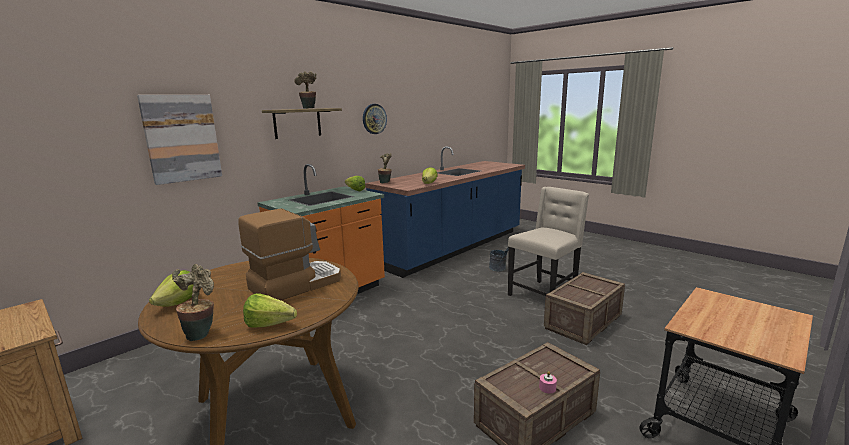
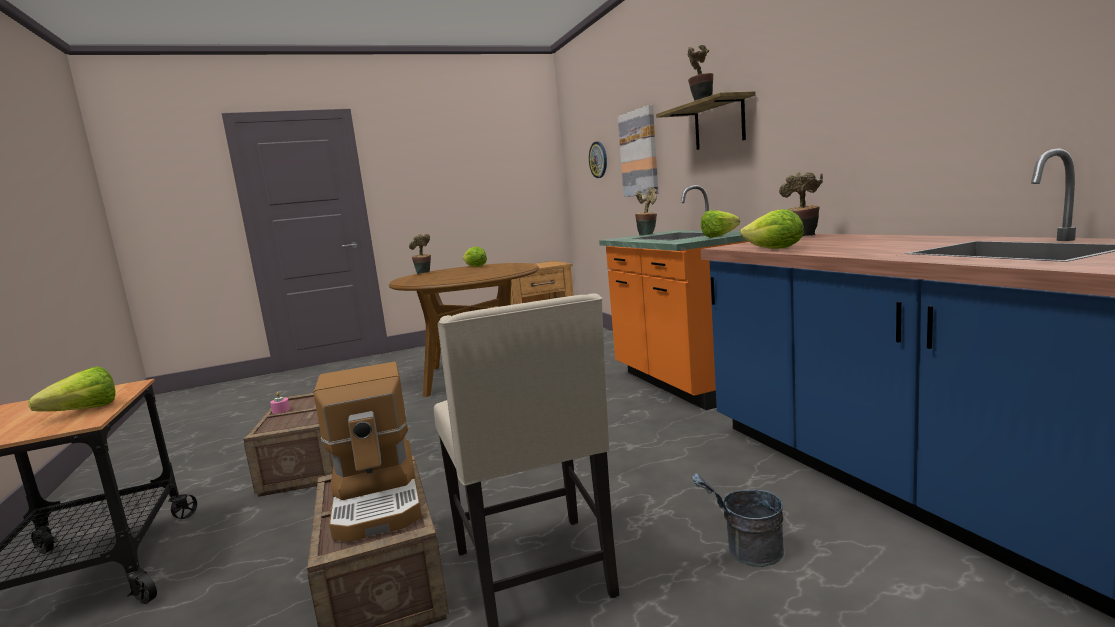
camera: 115 degrees right, 5 degrees down
(273, 326) = (404, 279): lettuce -> lettuce (77, 413)
(283, 205) = (648, 234): none -> potted plant
(295, 284) = (460, 276): coffee machine -> coffee machine (379, 498)
(374, 119) = (842, 92): wall clock -> wall clock (598, 159)

